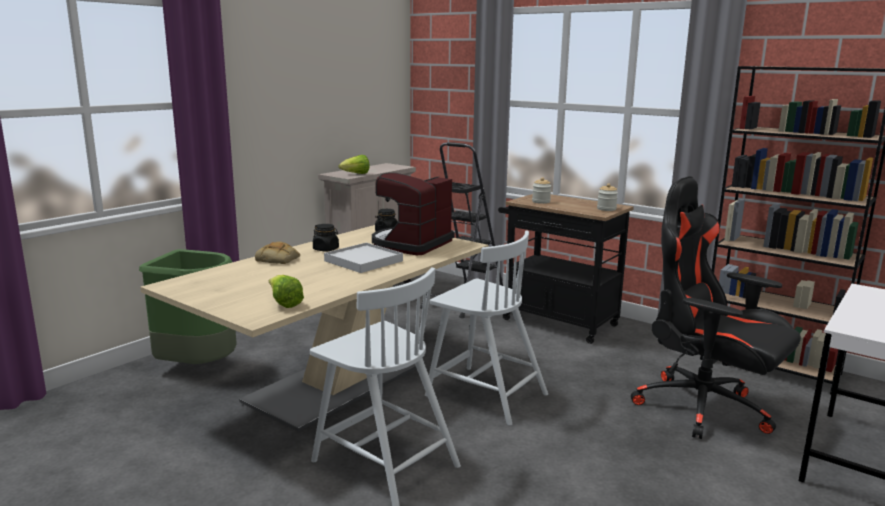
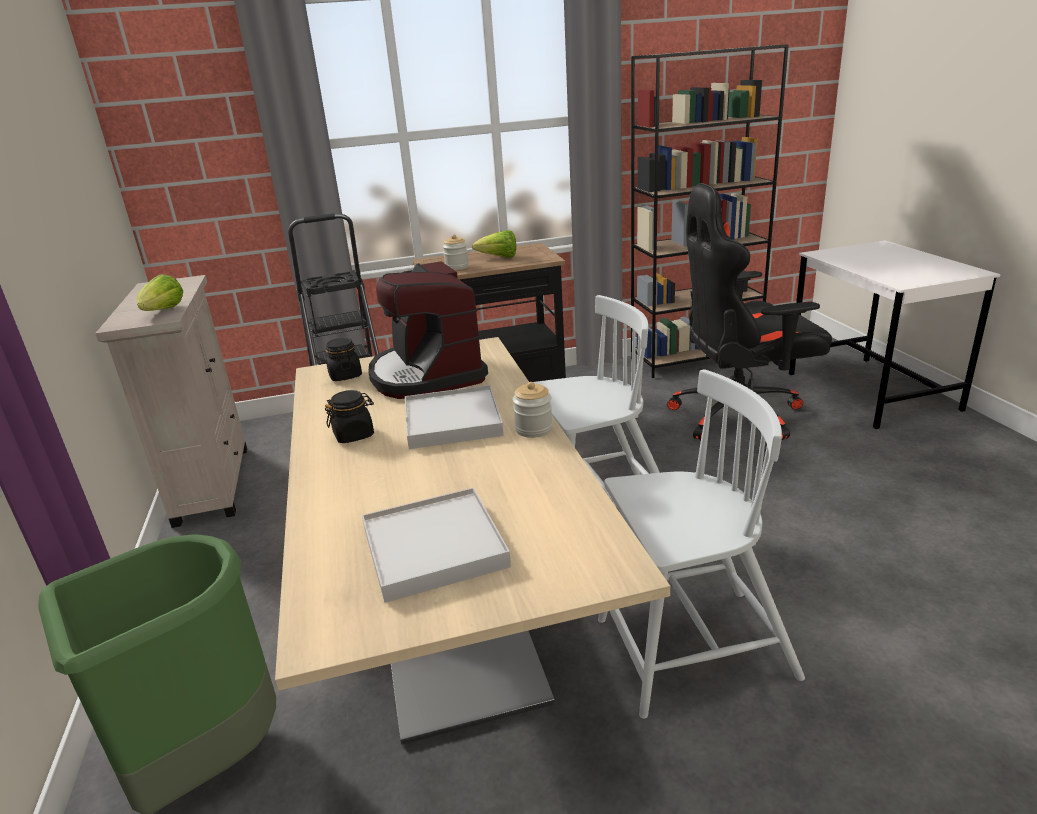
camera: 50 degrees left, 10 degrees up
(243, 285) = (434, 548): none -> white tray
(279, 259) = (341, 483): bread -> none
(284, 303) = (570, 527): lettuce -> lettuce (499, 258)
(606, 209) = (535, 252): jar -> jar (534, 429)

